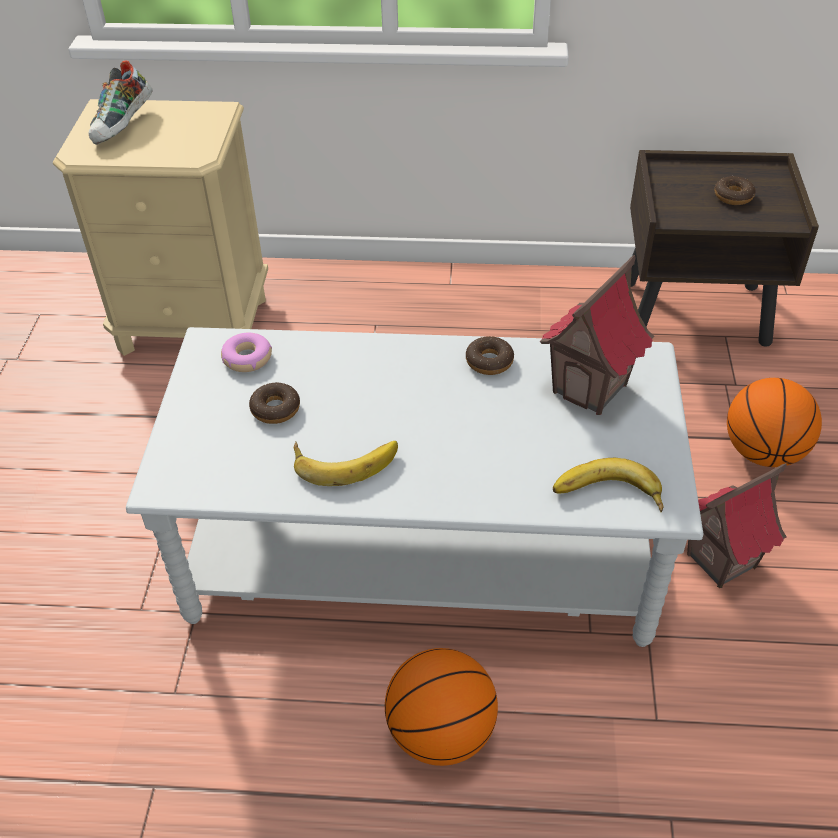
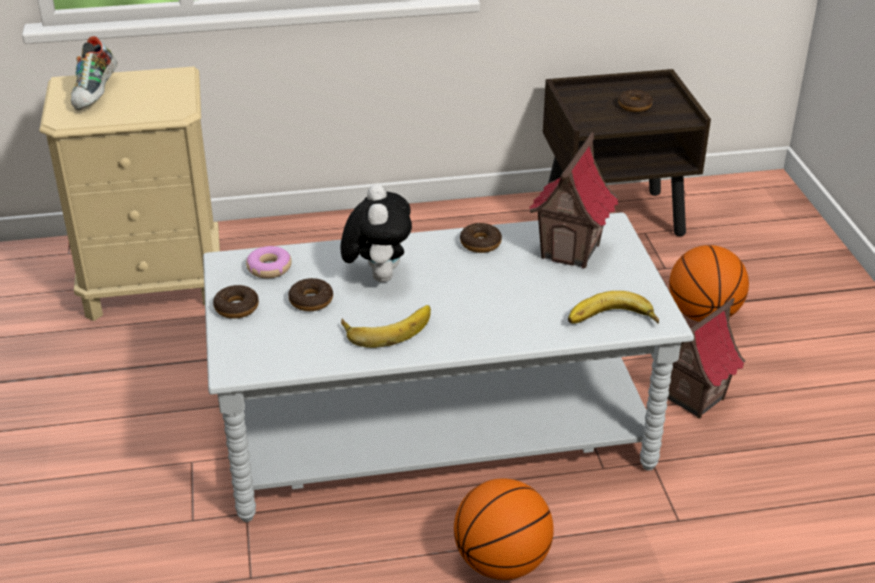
camera: 15 degrees left, 10 degrees down
(194, 405) = (236, 308): none -> donut
(359, 387) = (377, 275): none -> plush toy

